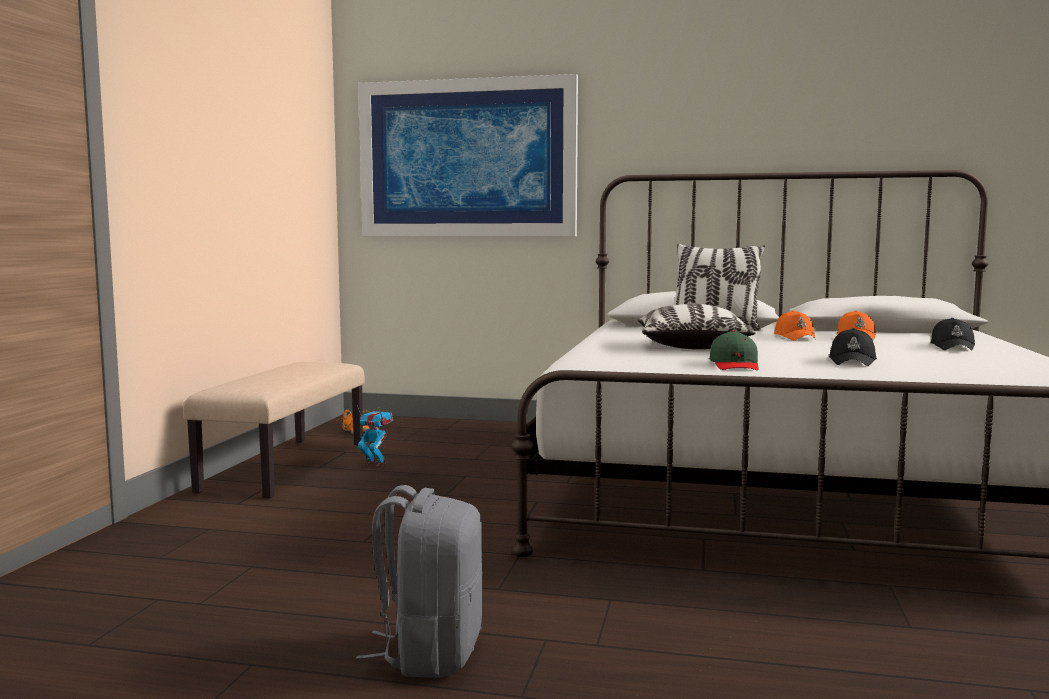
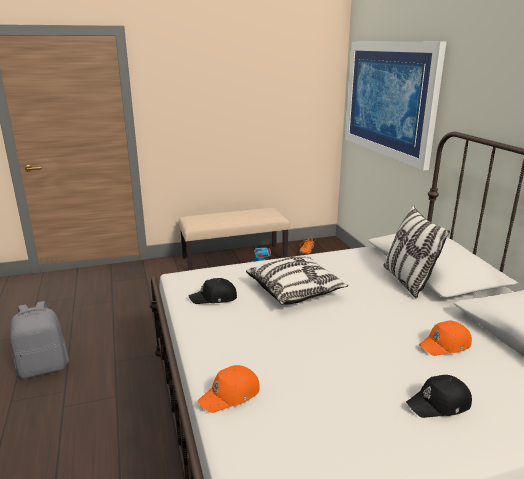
camera: 60 degrees right, 15 degrees up
(735, 365) = (219, 319): green cap -> none
(795, 337) = (402, 318): orange cap -> orange cap (231, 395)
(853, 361) = (279, 360): black cap -> black cap (214, 298)

